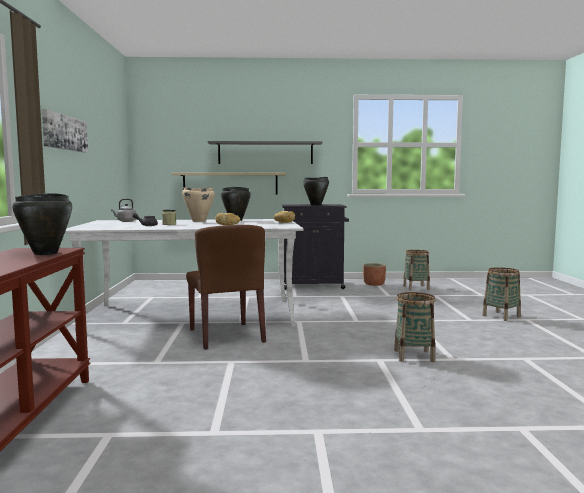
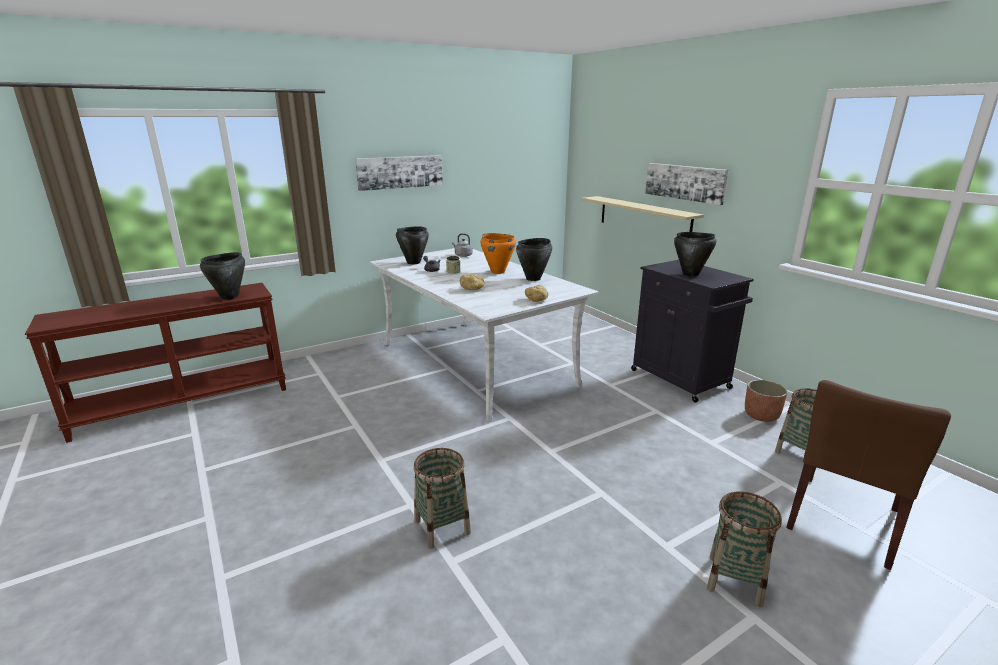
camera: 60 degrees right, 15 degrees up
(108, 226) = (413, 262): none -> black cooking pot
(198, 221) = (497, 272): beige cooking pot -> orange cooking pot
(226, 336) = (426, 399): brown chair -> brown chair (843, 519)
(265, 153) = (685, 182): grey shelf -> picture

